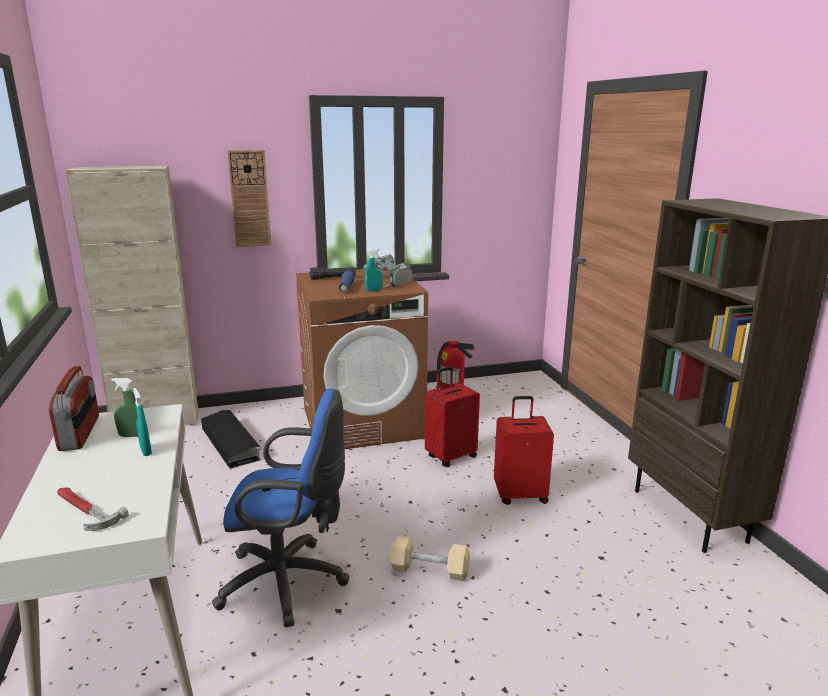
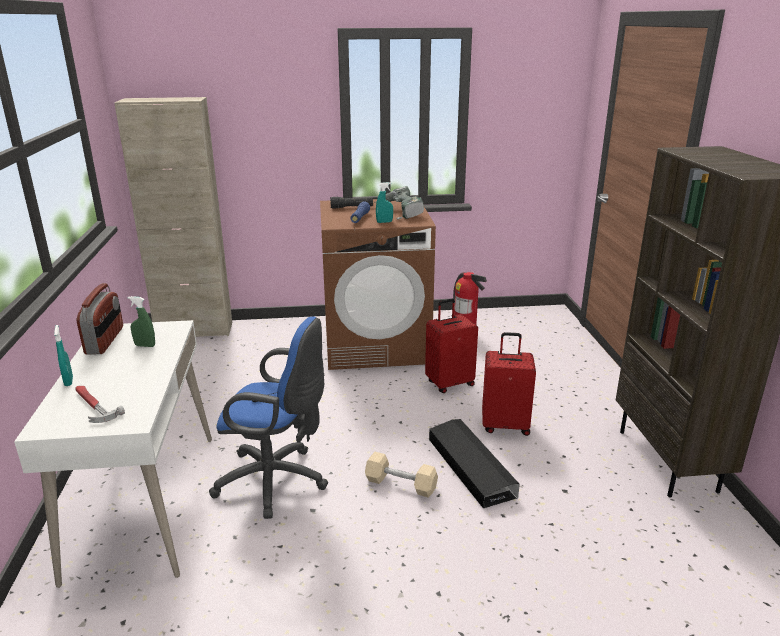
camera: 10 degrees right, 5 degrees up
(146, 451) = (152, 360): turquoise spray bottle -> turquoise spray bottle (68, 381)
(230, 443) = (254, 355): black storage box -> black storage box (470, 467)
(249, 199) = (280, 128): wall clock -> none

